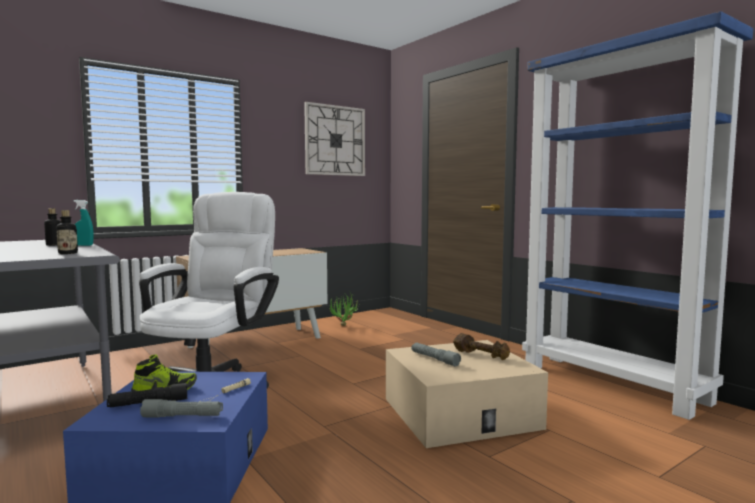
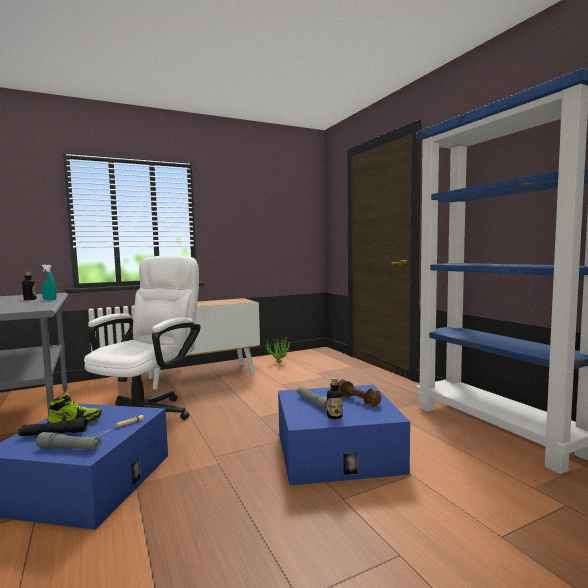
camera: 10 degrees right, 0 degrees up
(68, 253) = (21, 308): bottle -> bottle (334, 416)
(335, 140) = (275, 208): wall clock -> none
(460, 413) = (337, 451): beige storage box -> blue storage box

